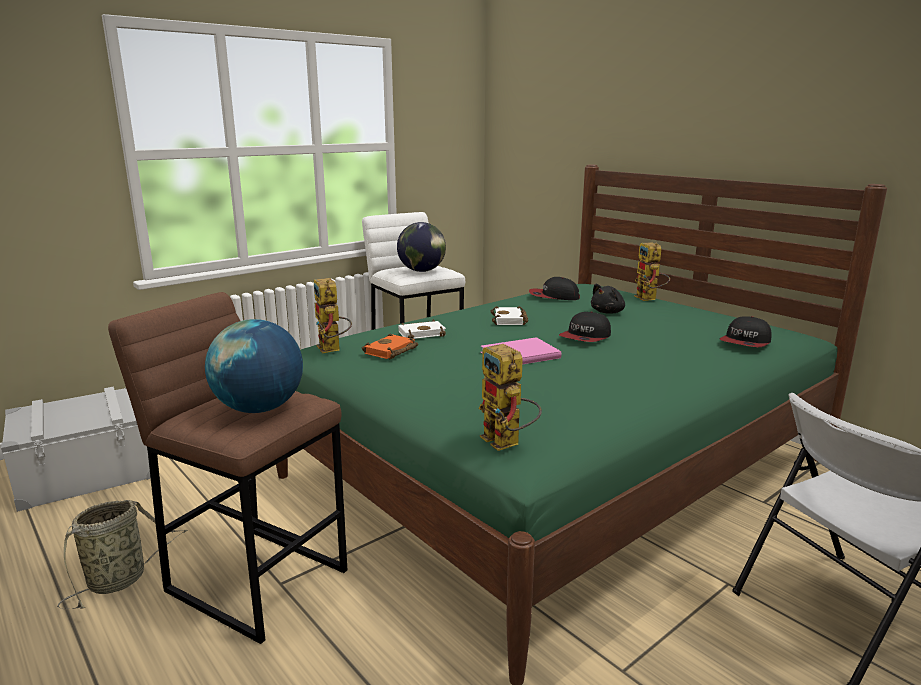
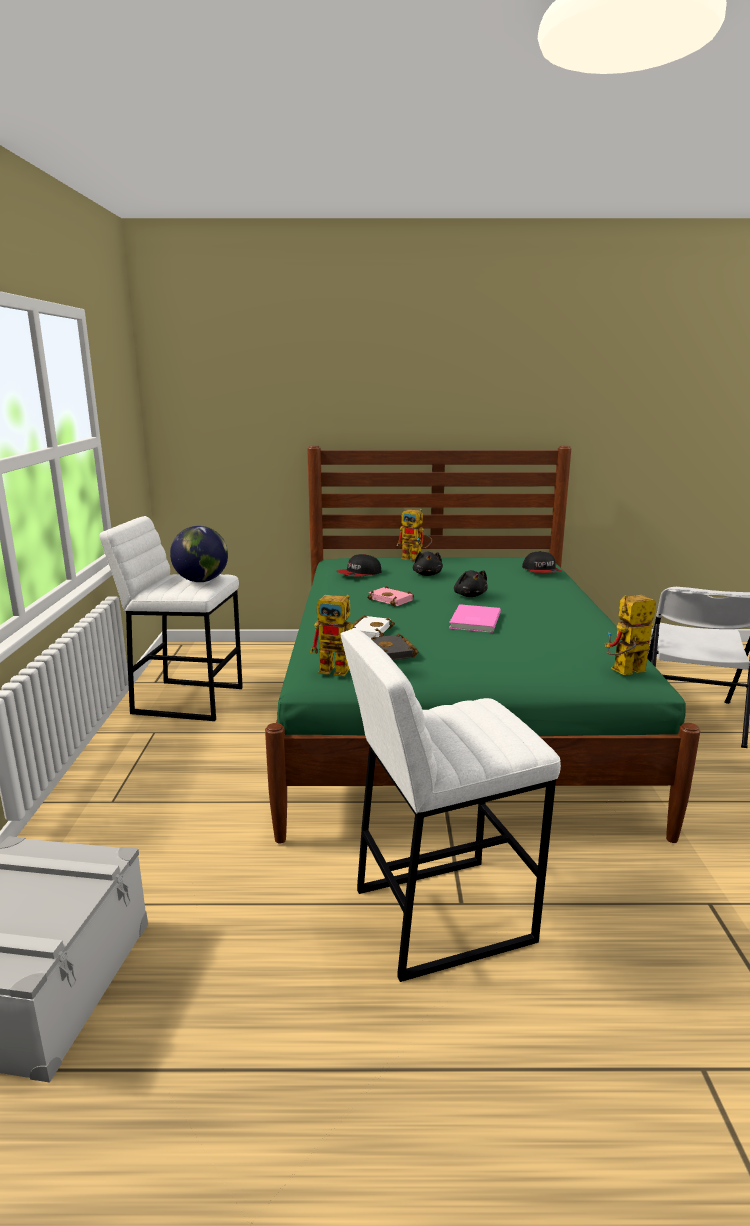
camera: 50 degrees left, 0 degrees up
(121, 579) = (343, 1009): basket -> none
(254, 579) = (439, 916): brown stool -> white stool
(259, 409) = (485, 724): globe -> none
(391, 351) = (394, 652): orange book -> black book
(507, 443) = (624, 672): toy robot -> toy robot turned 150 degrees clockwise
(510, 320) = (392, 600): white book -> pink book
(585, 337) = (469, 595): cap -> black plush toy

